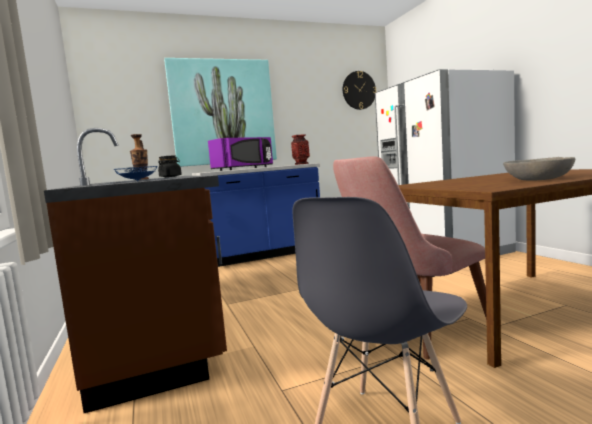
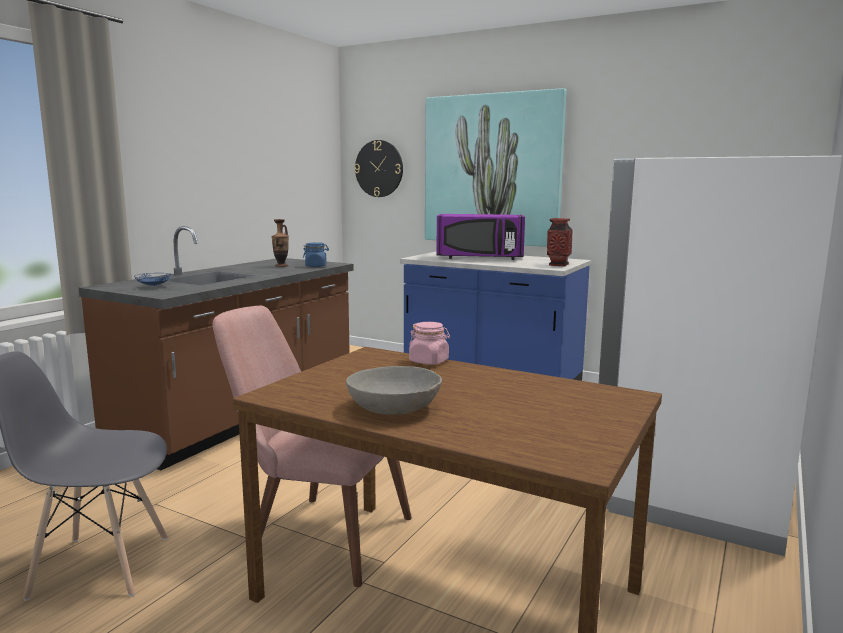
camera: 50 degrees right, 5 degrees up
(170, 176) = (316, 266): black jar -> blue jar
(359, 90) = (750, 132): wall clock -> wall clock (379, 168)
(438, 181) = (429, 361): none -> pink jar

